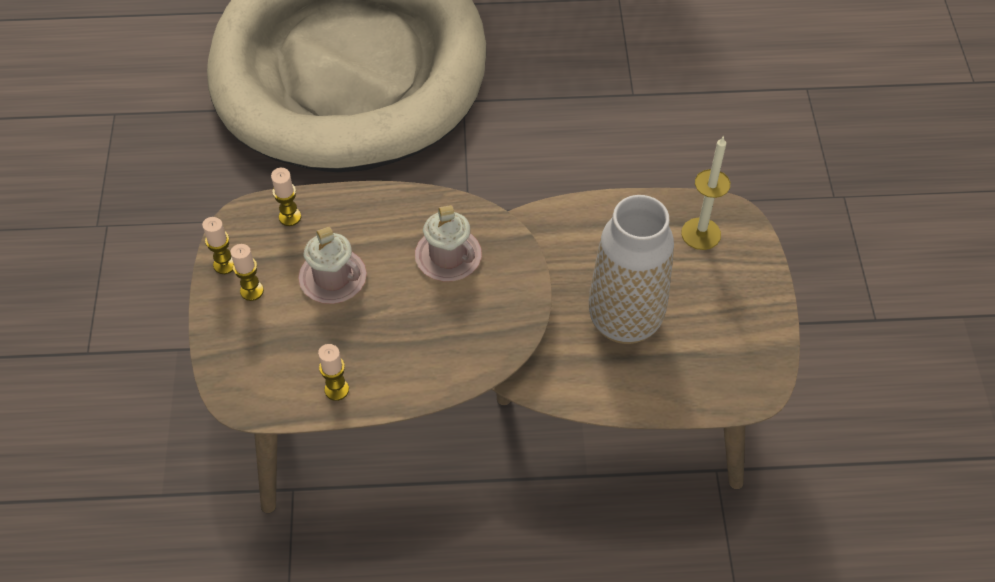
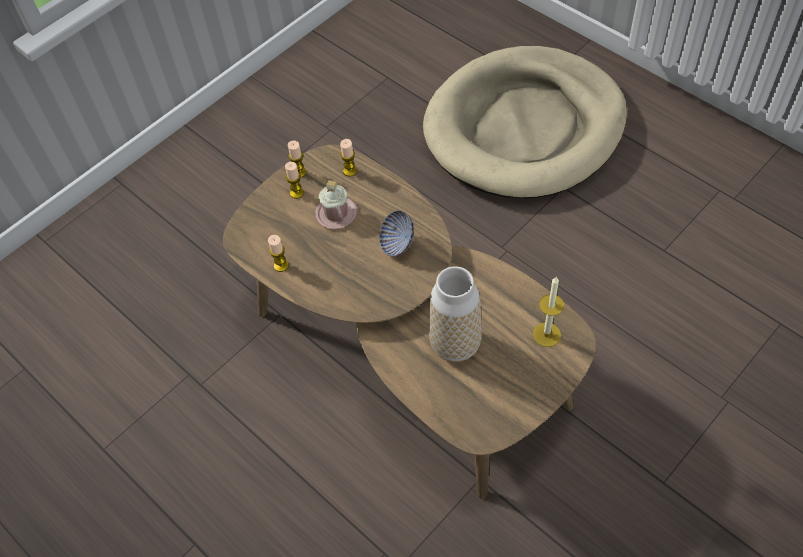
camera: 50 degrees right, 0 degrees up
(448, 256) = (397, 244): pink mug -> bowl

